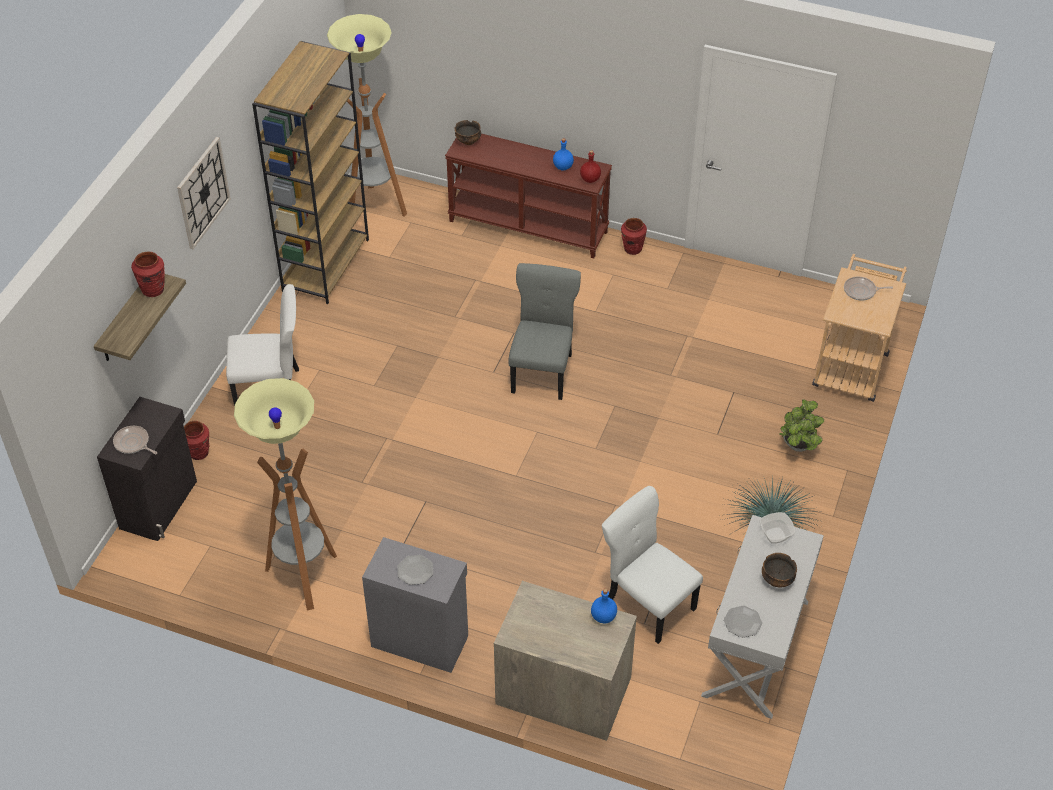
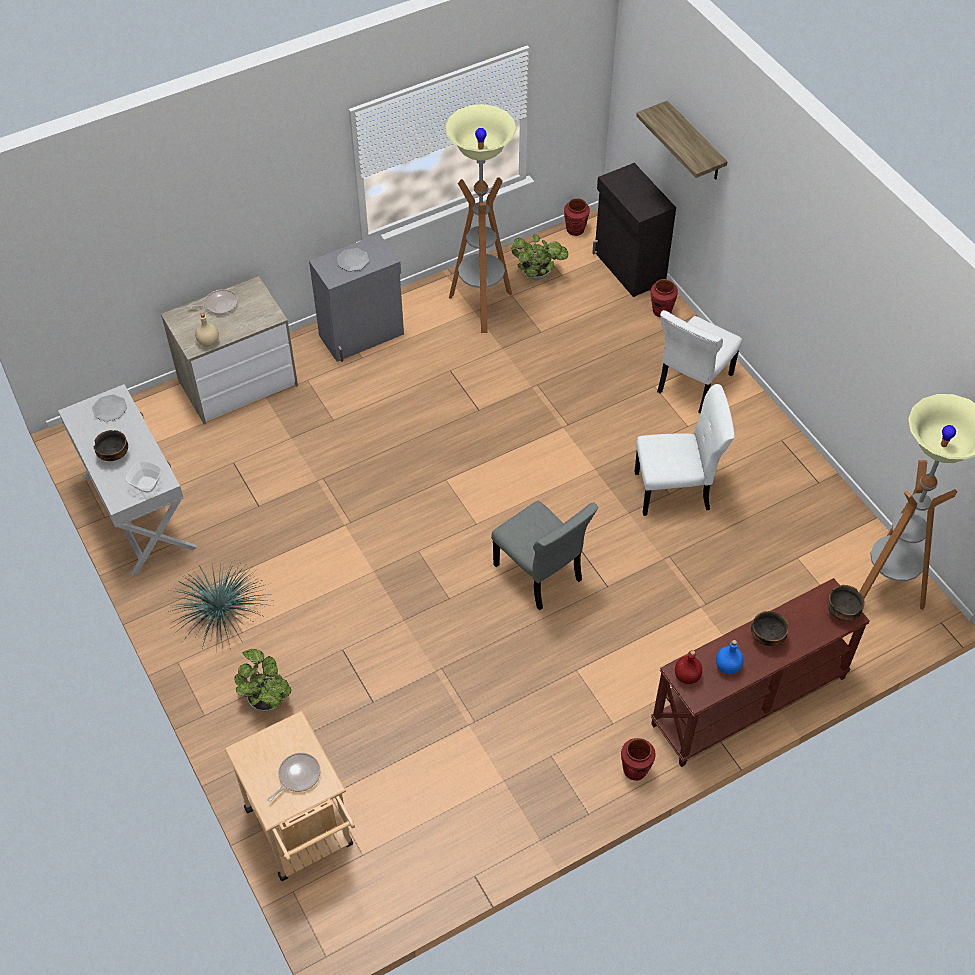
camera: 130 degrees right, 5 degrees up
(133, 443) = (628, 184): frying pan -> frying pan (219, 305)
(153, 290) = (700, 152): red vase -> red vase (575, 230)
(203, 192) = (795, 222): wall clock -> none
(225, 562) = (538, 275): none -> potted plant
(325, 264) = (826, 504): brown bookcase -> none
(523, 161) = (767, 637): none -> bowl
(604, 616) = (208, 342): blue bottle -> beige bottle
(648, 603) = (246, 477): white chair -> white chair (675, 491)

